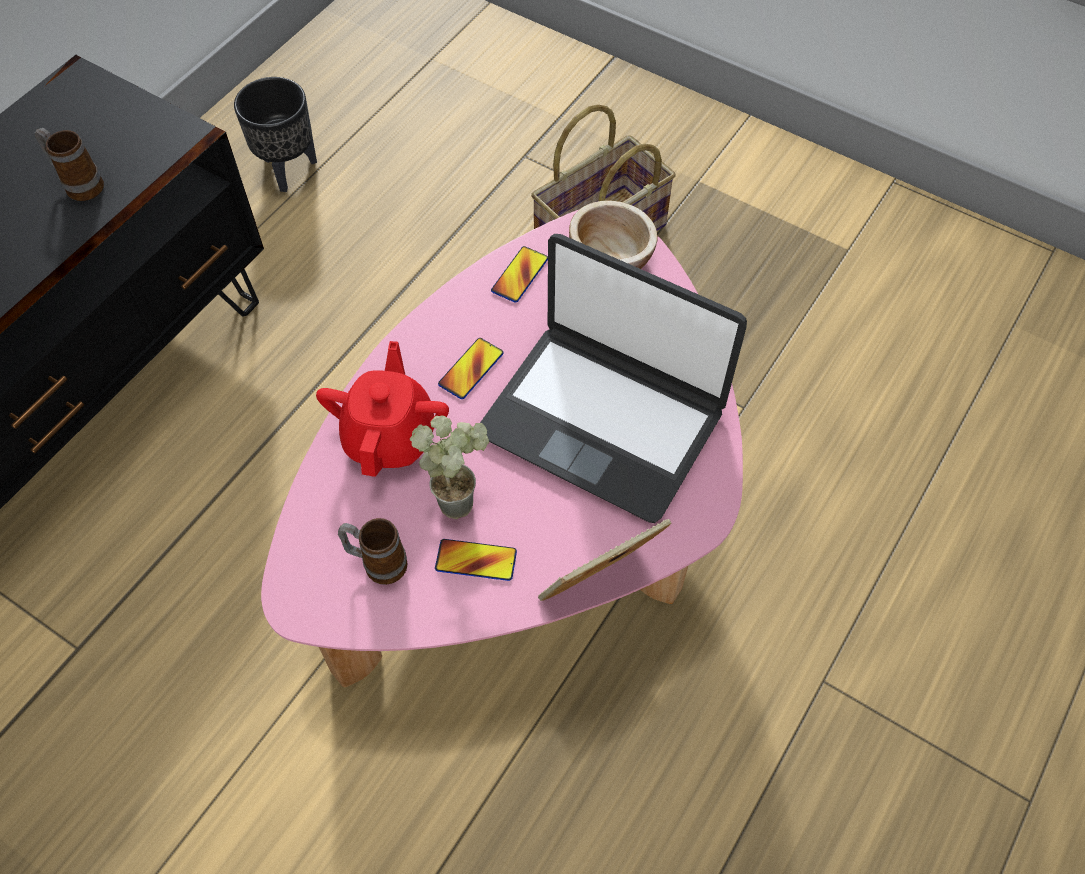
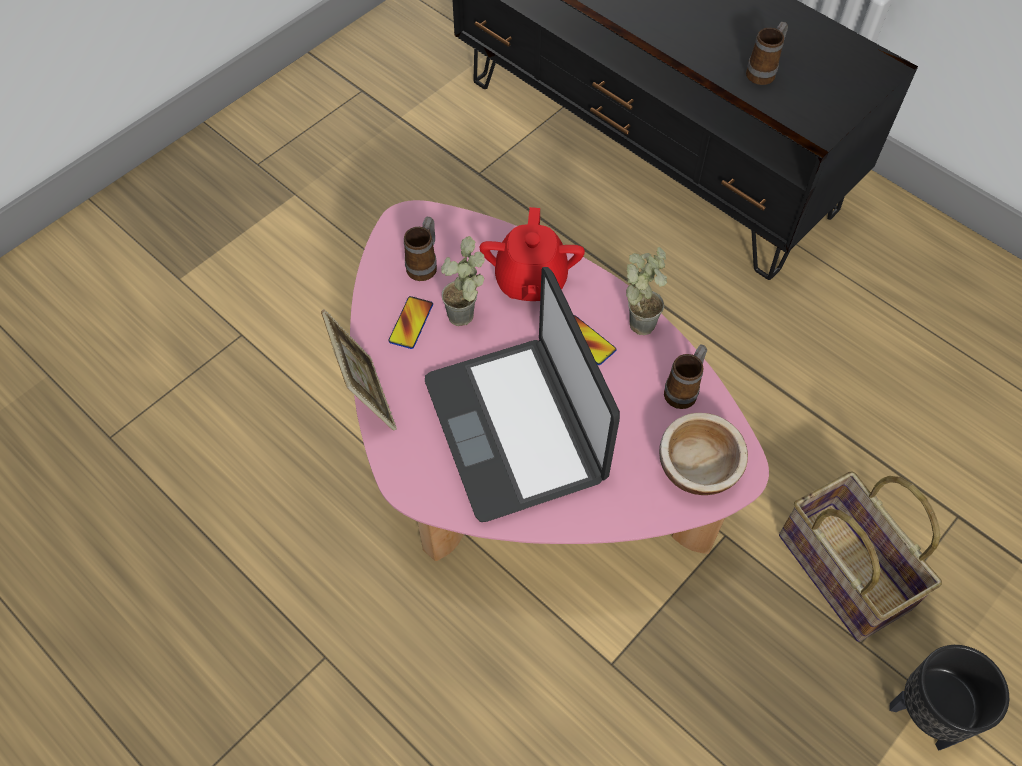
camera: 100 degrees right, 0 degrees up
(289, 170) = (929, 309): black planter -> black planter (925, 716)
(390, 436) = (530, 281): red teapot -> red teapot turned 75 degrees clockwise
(431, 321) = (640, 318): none -> potted plant
(520, 275) = (684, 390): phone -> mug
(602, 420) = (517, 428): laptop -> laptop turned 60 degrees counterclockwise

